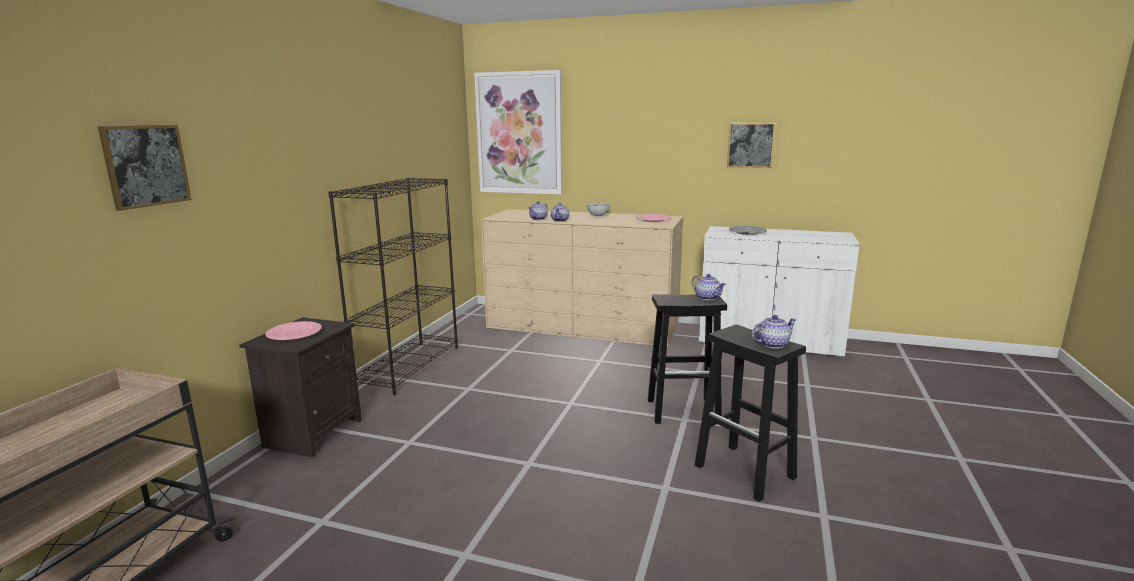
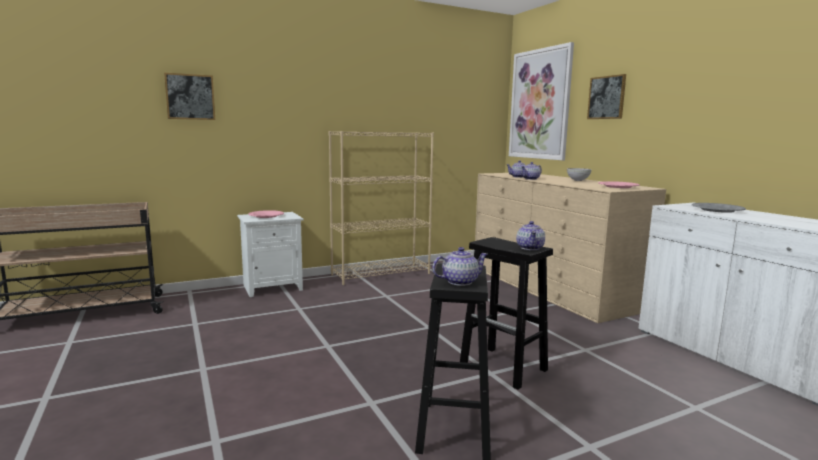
camera: 45 degrees right, 5 degrees down
(313, 432) = (273, 287): black nightstand -> white nightstand
(409, 366) = (381, 274): black bookcase -> beige bookcase
(750, 145) = (753, 104): picture -> picture (606, 97)
(772, 344) = (459, 282): teapot -> teapot turned 45 degrees counterclockwise

